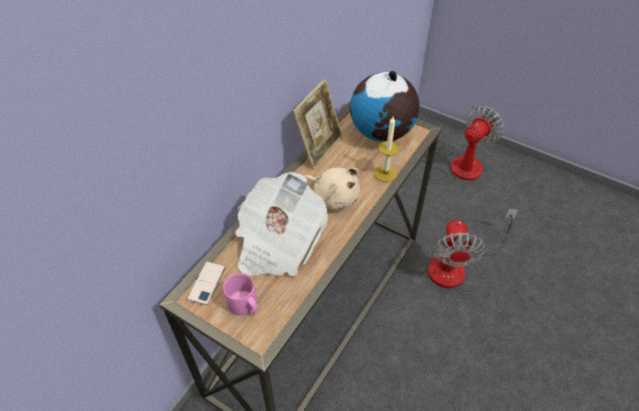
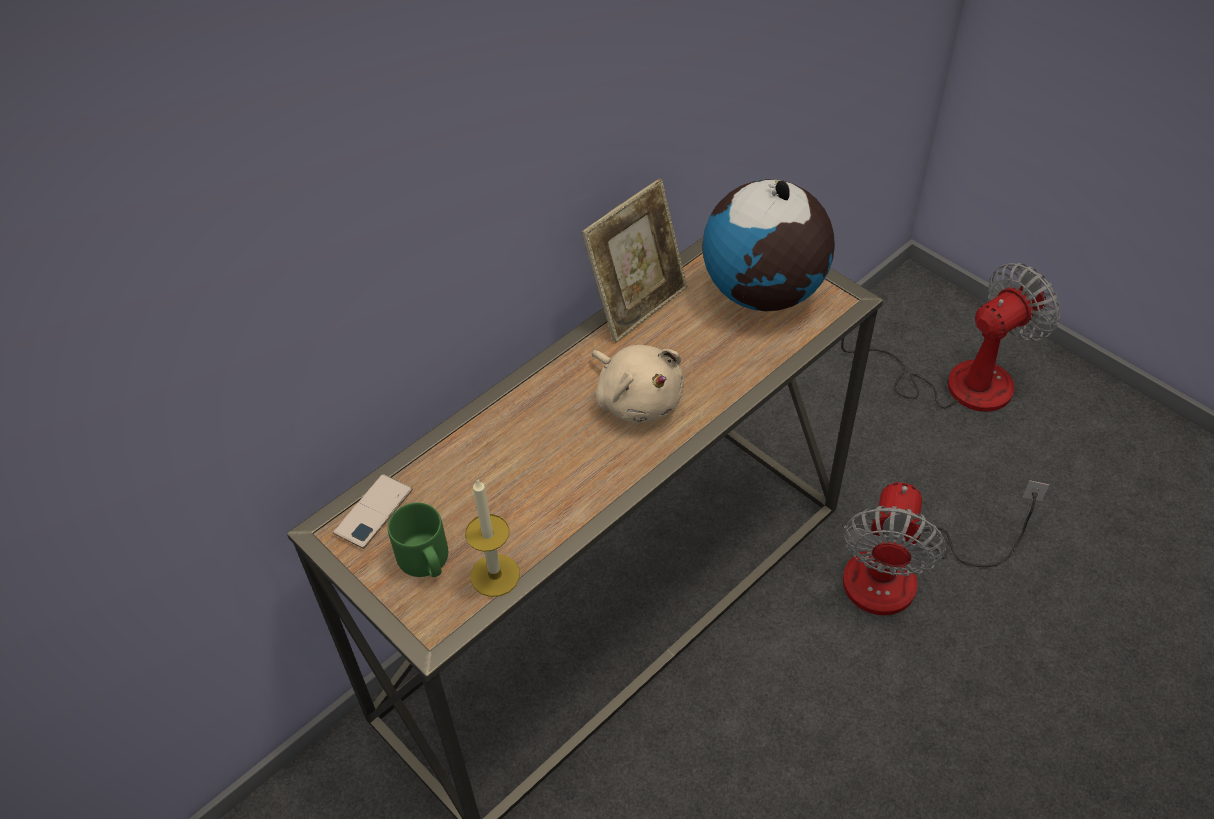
camera: 15 degrees right, 0 degrees up
(244, 305) = (426, 561): pink mug -> green mug
(278, 242) = (513, 463): newspaper -> none
(385, 173) = (745, 370): candle -> candle (495, 575)

